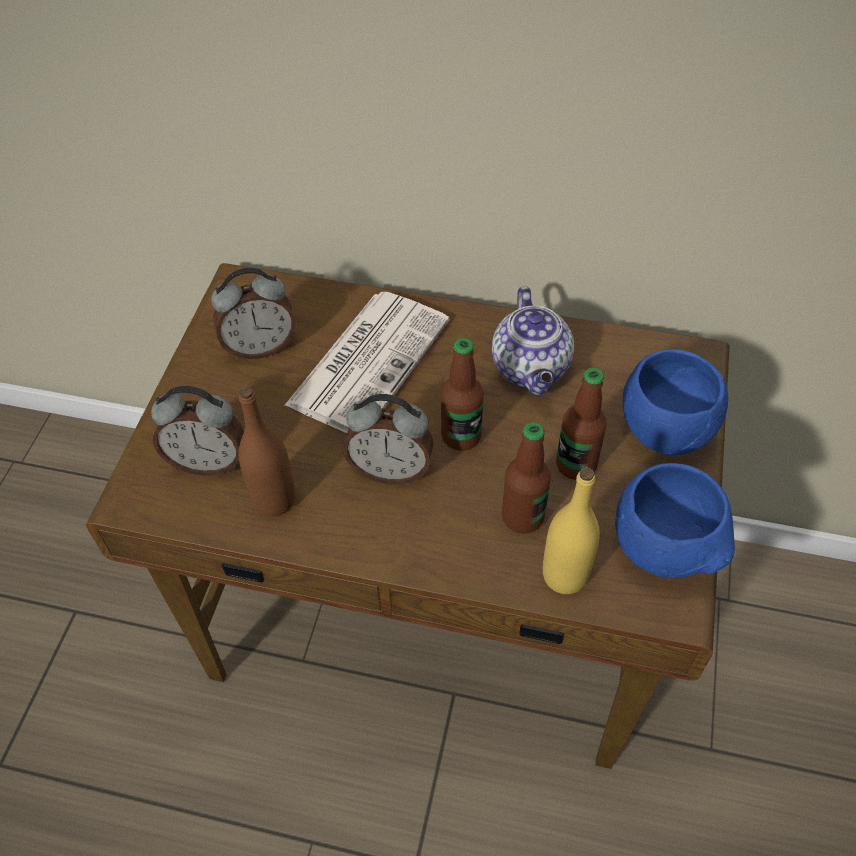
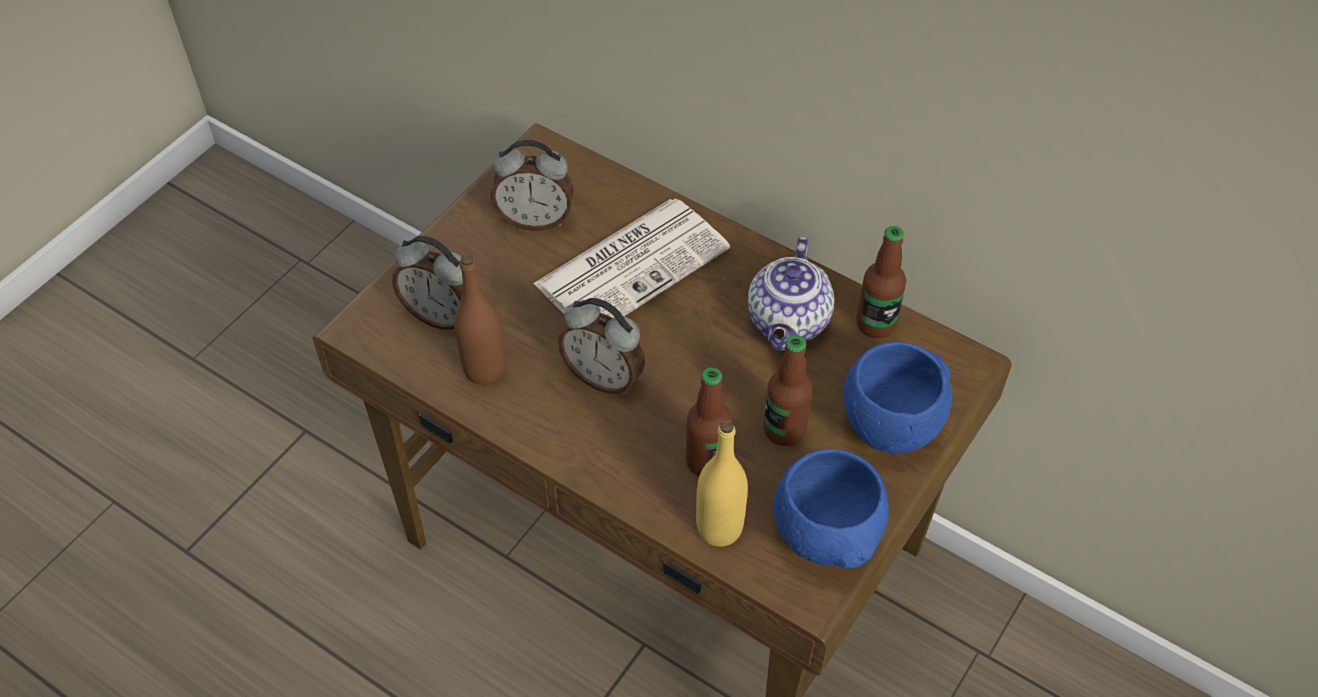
camera: 20 degrees right, 0 degrees up
(461, 436) = (686, 366): bottle -> bottle (876, 324)

